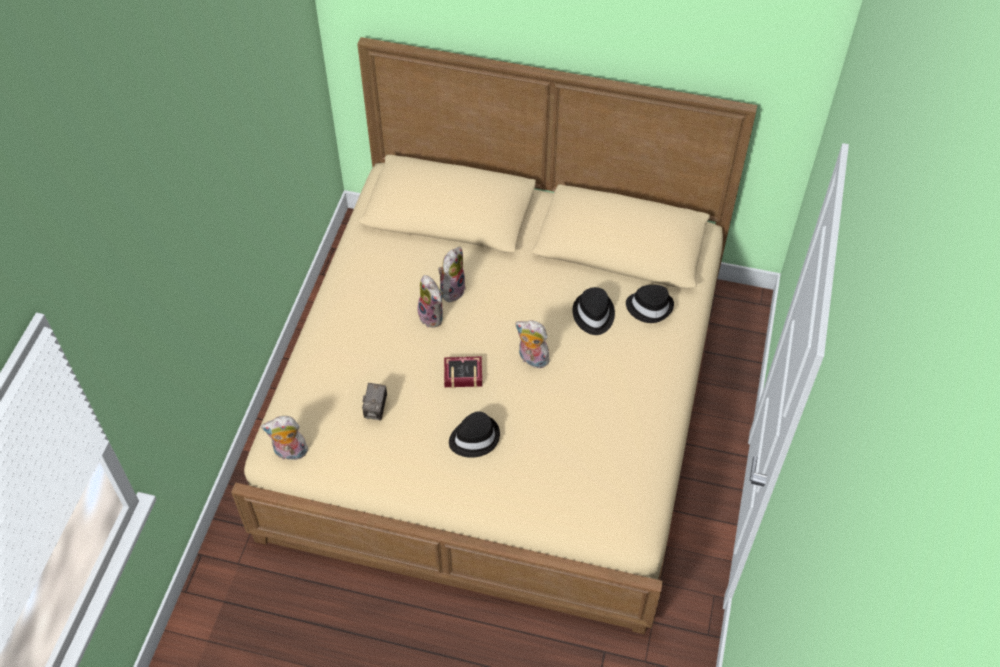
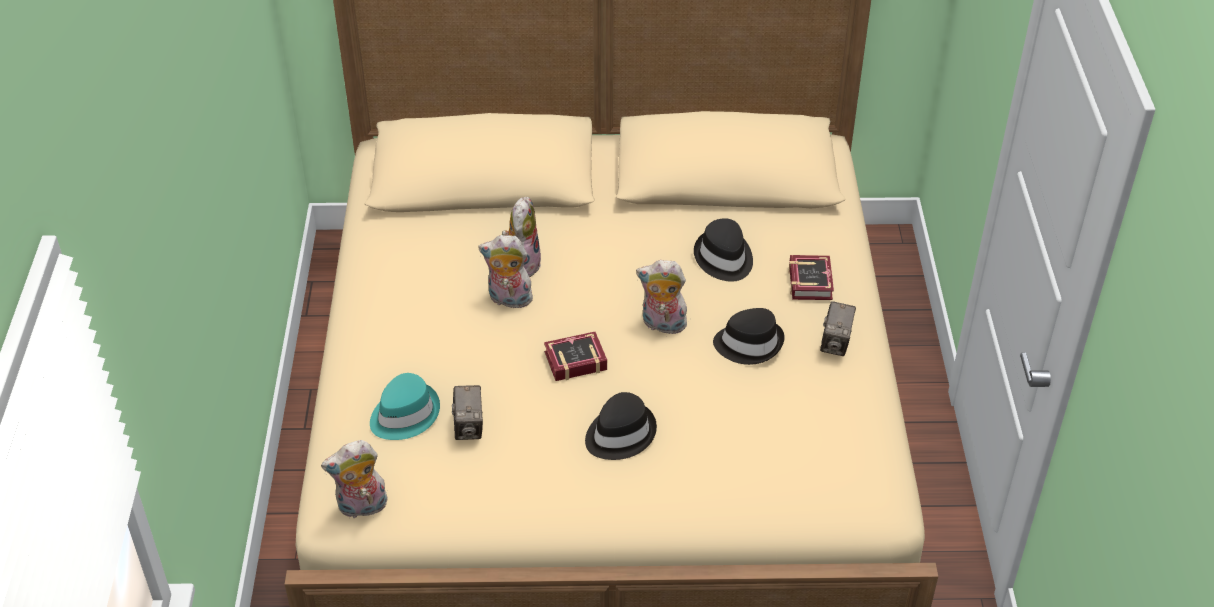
camera: 15 degrees left, 10 degrees down
(337, 390) = (404, 414): none -> turquoise hat
(433, 316) = (508, 300): plush toy -> plush toy turned 150 degrees clockwise
(648, 401) = (835, 344): none -> camera
(649, 307) = (793, 236): black hat -> black hat (749, 343)
(649, 346) = (811, 280): none -> book

